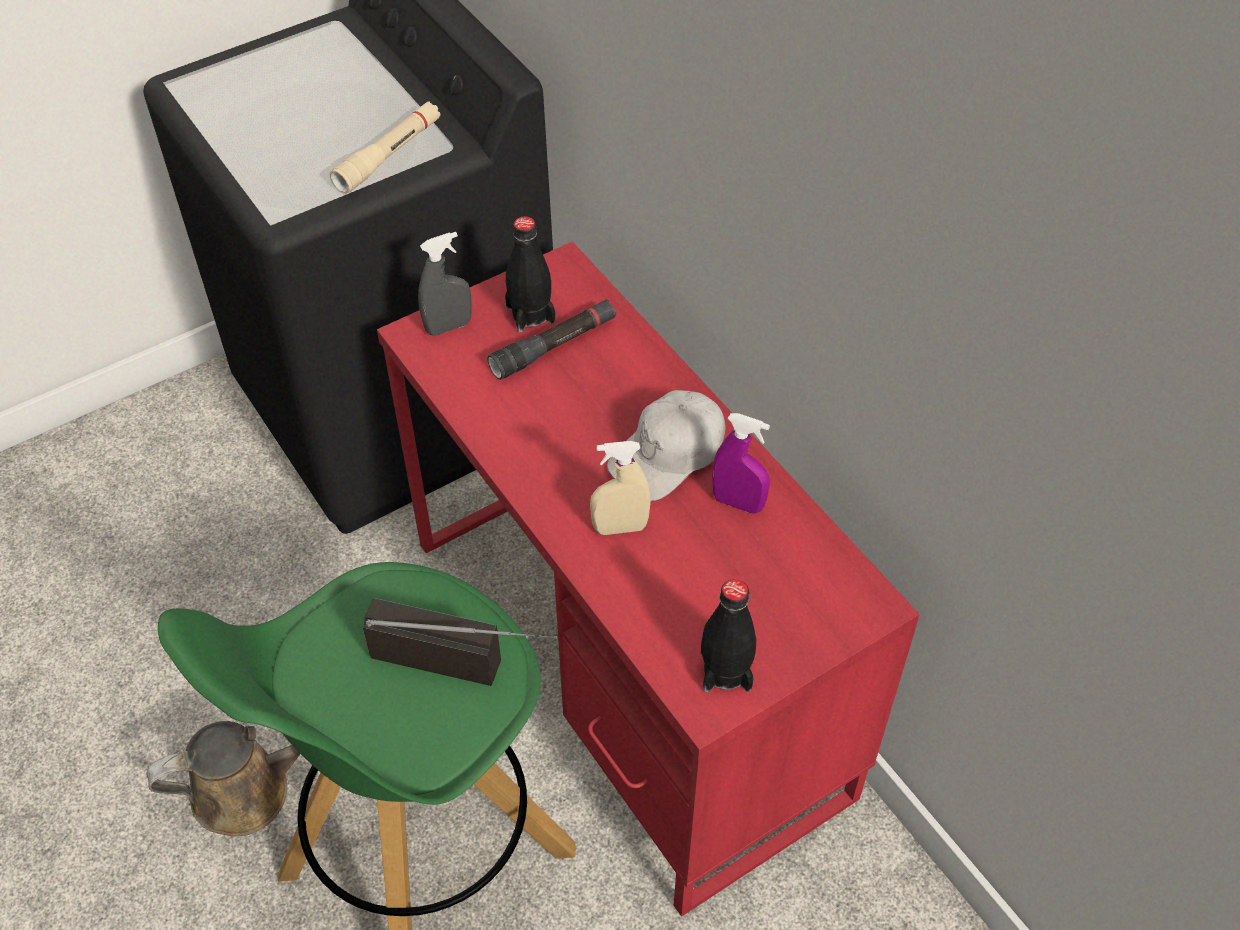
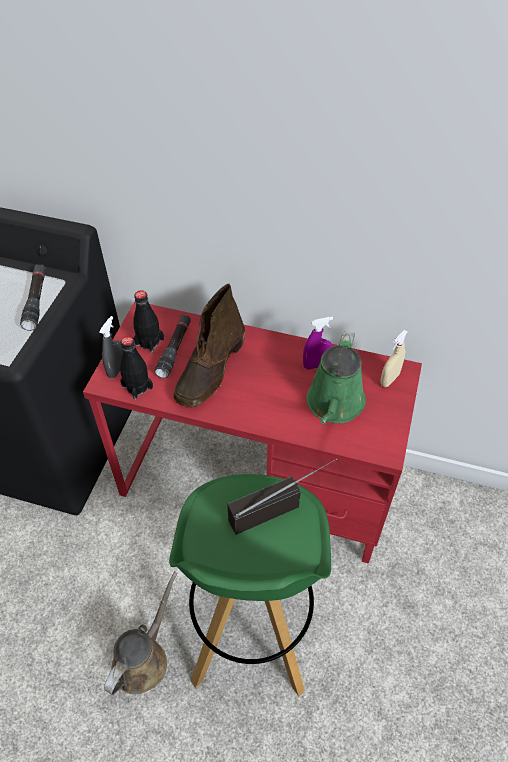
camera: 40 degrees left, 0 degrees up
(389, 156) = (36, 301): beige flashlight -> black flashlight
(573, 408) = (210, 370): none -> brown boot
(620, 528) = (281, 406): beige spray bottle -> beige spray bottle (389, 379)
(668, 455) = (269, 364): white cap -> none
(700, 581) = (334, 405): none -> green watering can
(726, 670) = (380, 433): black bottle -> black bottle (137, 387)

